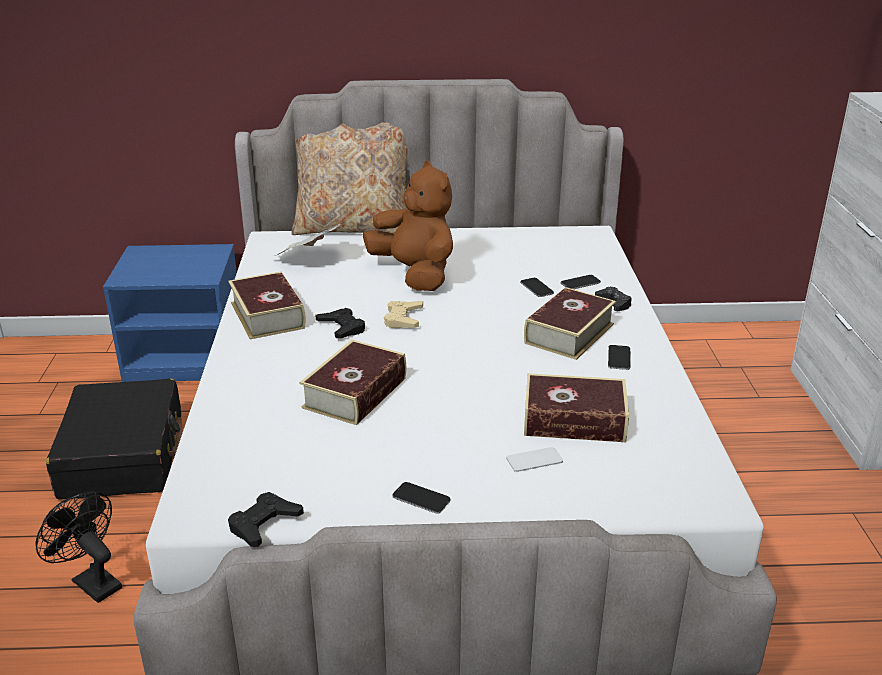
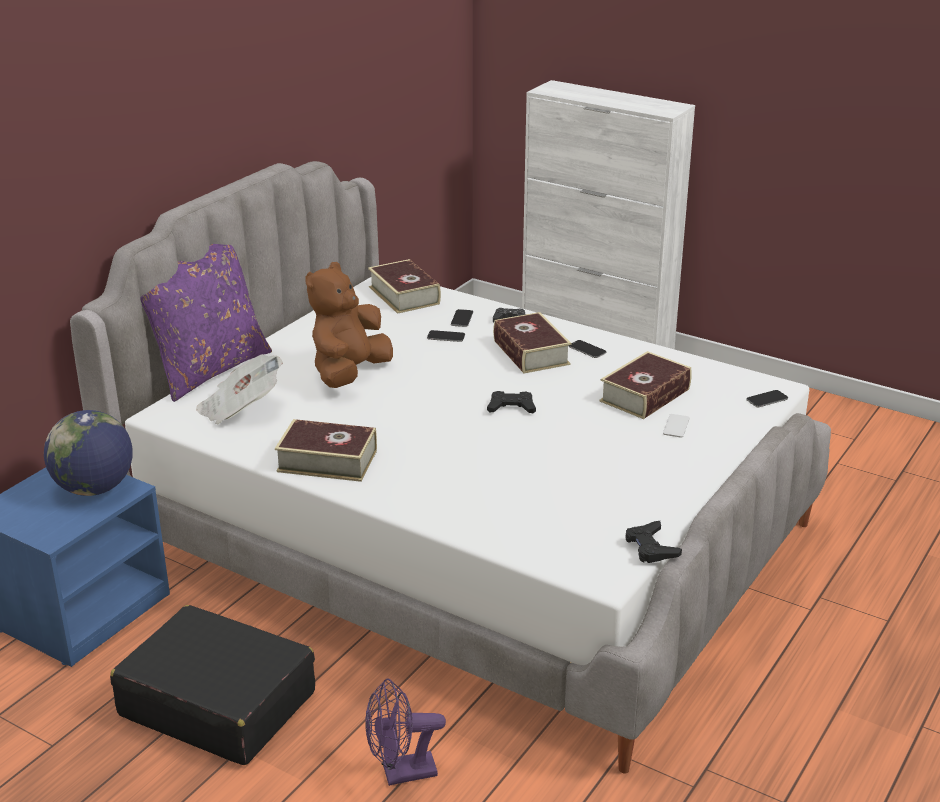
camera: 55 degrees left, 0 degrees up
(91, 581) = (401, 773): black fan -> purple fan
(195, 268) = (94, 488): none -> globe
(342, 328) = (399, 434): black game controller -> black game controller (511, 407)
(353, 228) = (208, 369): beige pillow -> purple pillow
(355, 393) = (512, 461): book -> book (404, 295)
(403, 319) = (420, 405): beige game controller -> none
(415, 275) = (349, 374): brown plush toy -> brown plush toy turned 60 degrees counterclockwise
(421, 499) = (677, 480): phone -> phone (767, 399)

